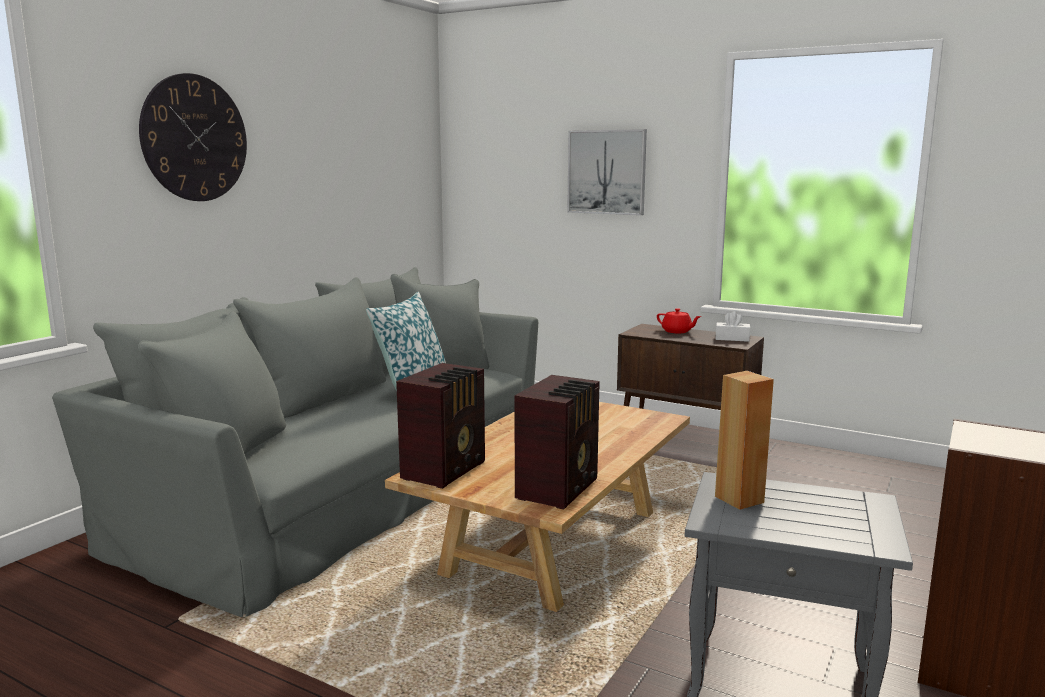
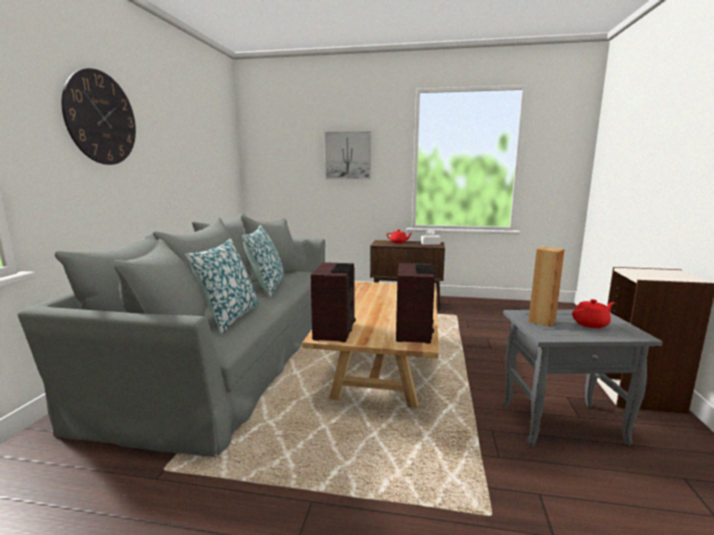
camera: 20 degrees left, 0 degrees up
(320, 431) = (229, 317): none -> pillow
(823, 516) = (591, 324): none -> red teapot

